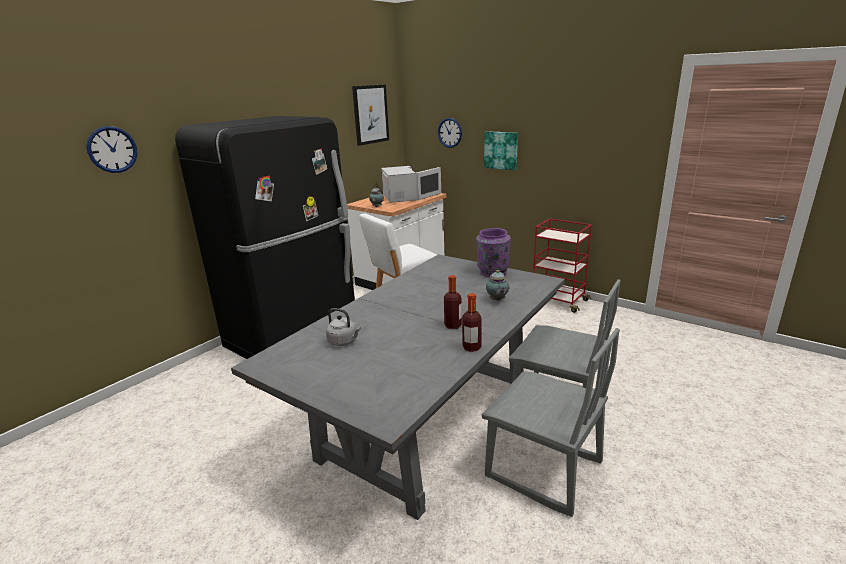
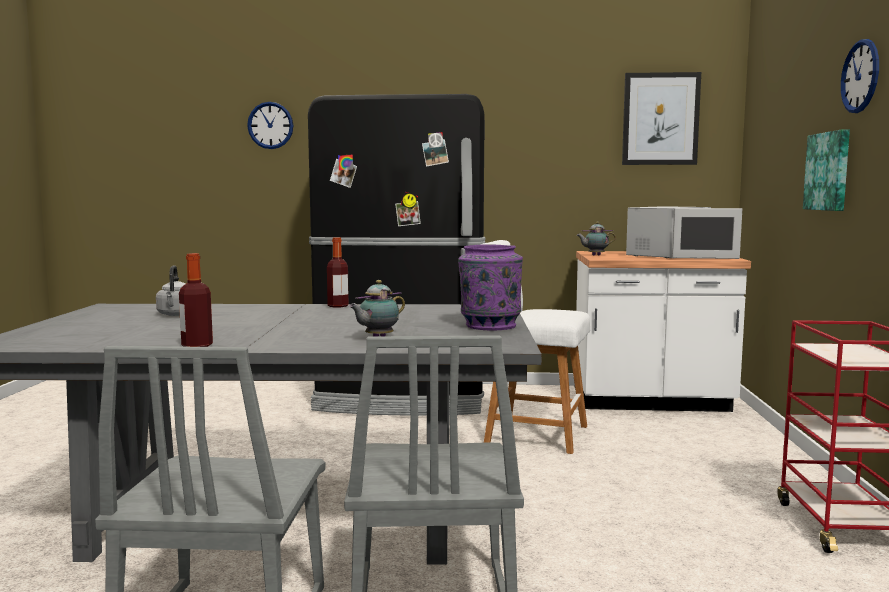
camera: 55 degrees right, 15 degrees down
(450, 132) = (779, 147): wall clock -> wall clock (860, 76)
(453, 325) = (260, 334): bottle -> bottle (338, 306)

